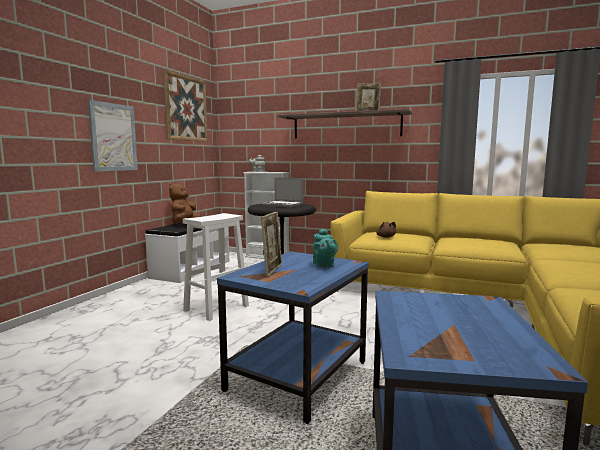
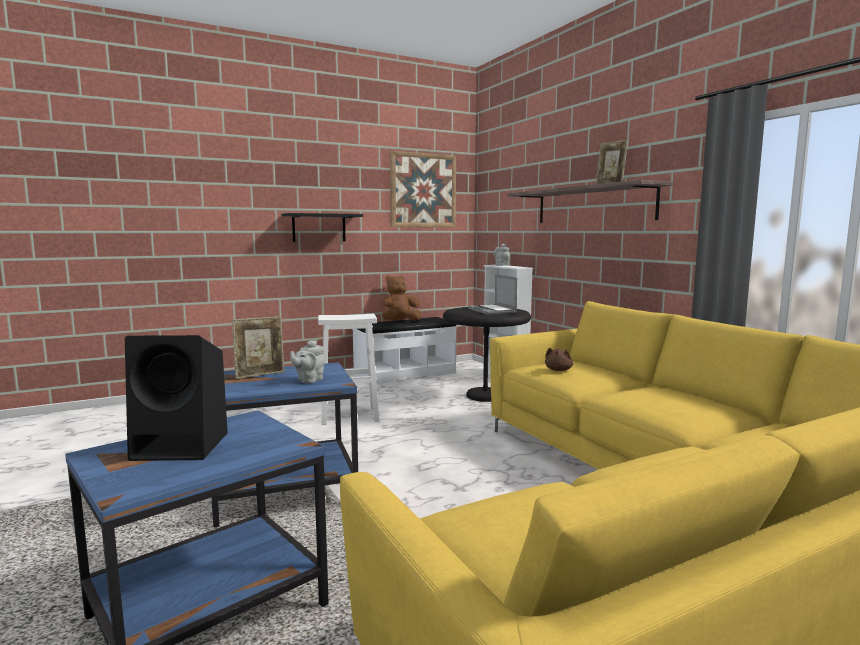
camera: 40 degrees right, 0 degrees up
(113, 137) = (319, 228): picture -> black shelf
(324, 265) = (308, 380): turquoise teapot -> grey teapot
(438, 325) = (184, 446): none -> black speaker

